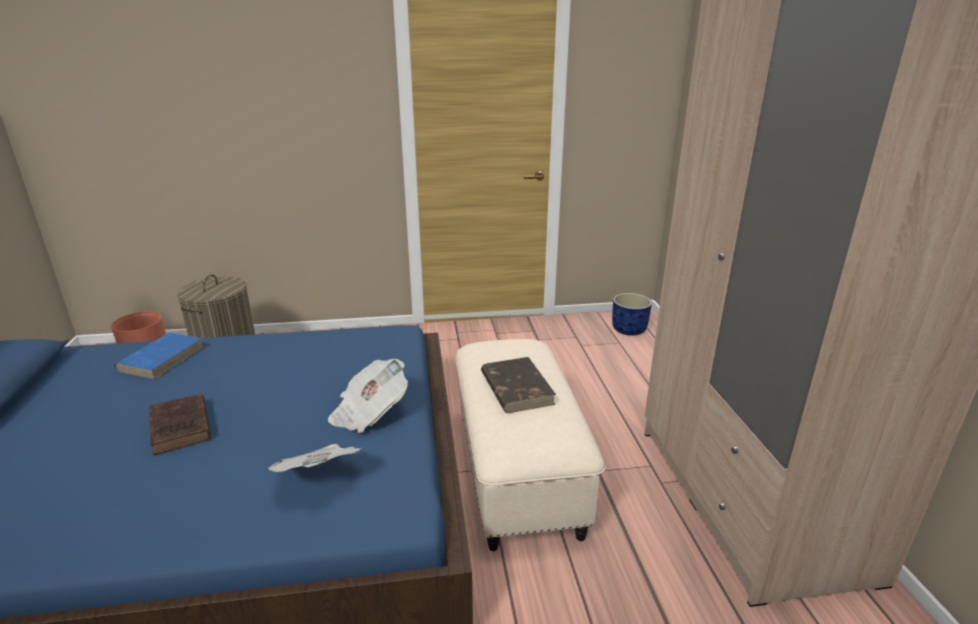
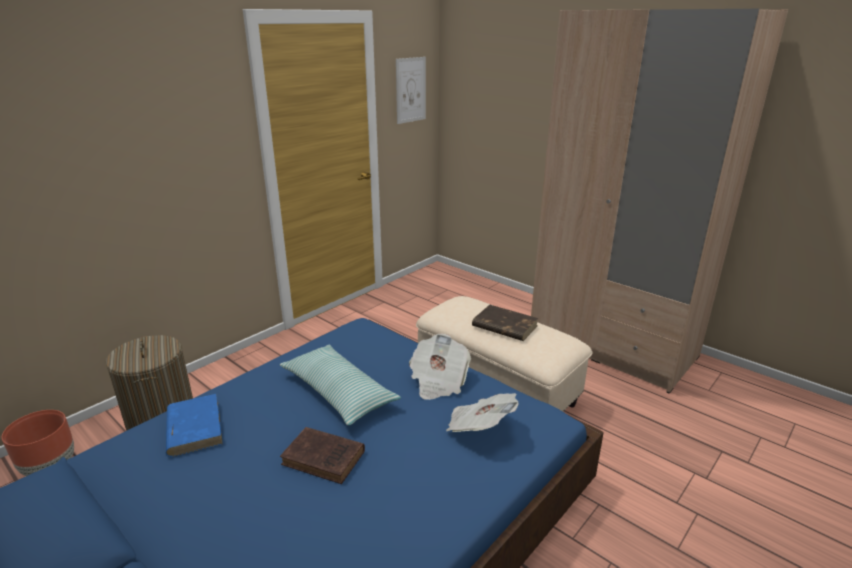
camera: 40 degrees left, 0 degrees up
(282, 381) = (338, 392): none -> pillow
(628, 77) = (410, 90): none -> picture
(629, 330) = (443, 279): blue planter -> none

